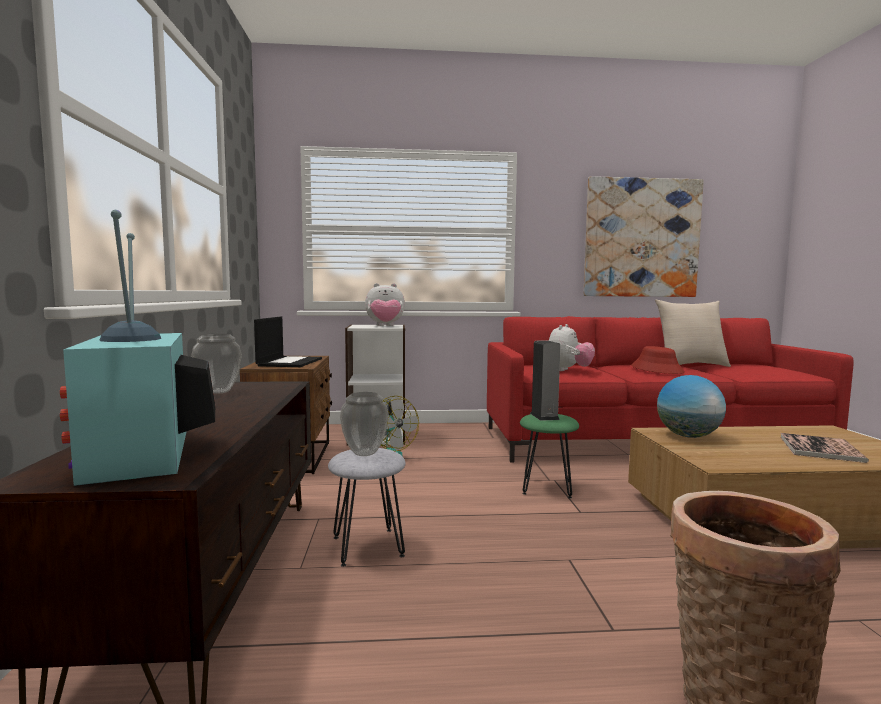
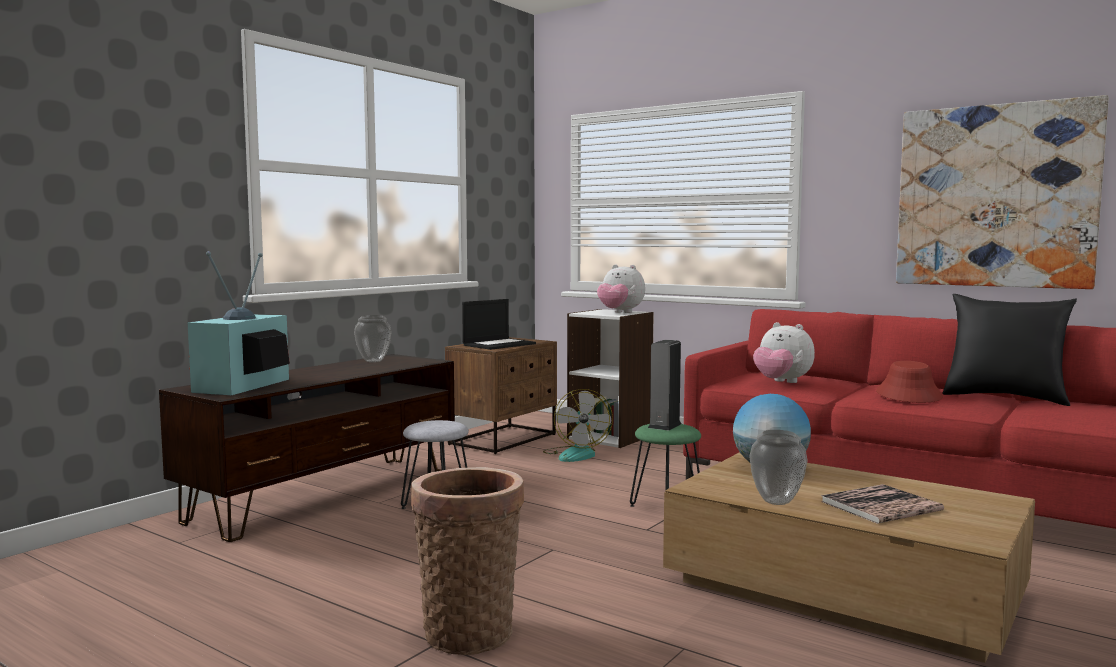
camera: 40 degrees right, 0 degrees up
(363, 453) = (436, 423): vase -> vase (775, 501)
(568, 370) = (781, 382): plush toy -> plush toy turned 60 degrees clockwise
(690, 365) = (1004, 397): beige pillow -> black pillow

